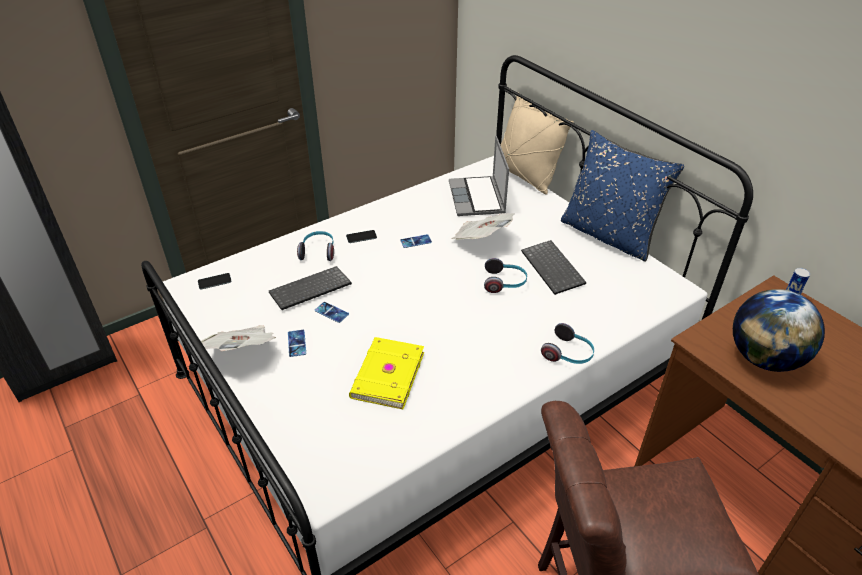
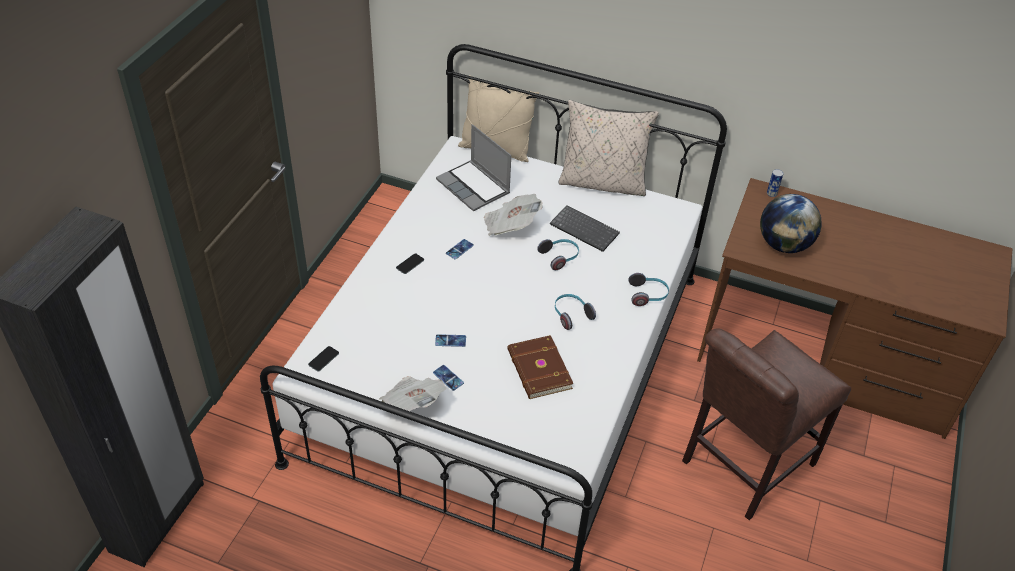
camera: 35 degrees left, 5 degrees up
(310, 290) = (414, 330): keyboard -> none
(318, 251) = (386, 293): headphones -> headphones (571, 315)
(386, 375) = (538, 370): yellow book -> brown book
(608, 235) = (602, 183): blue pillow -> beige pillow

